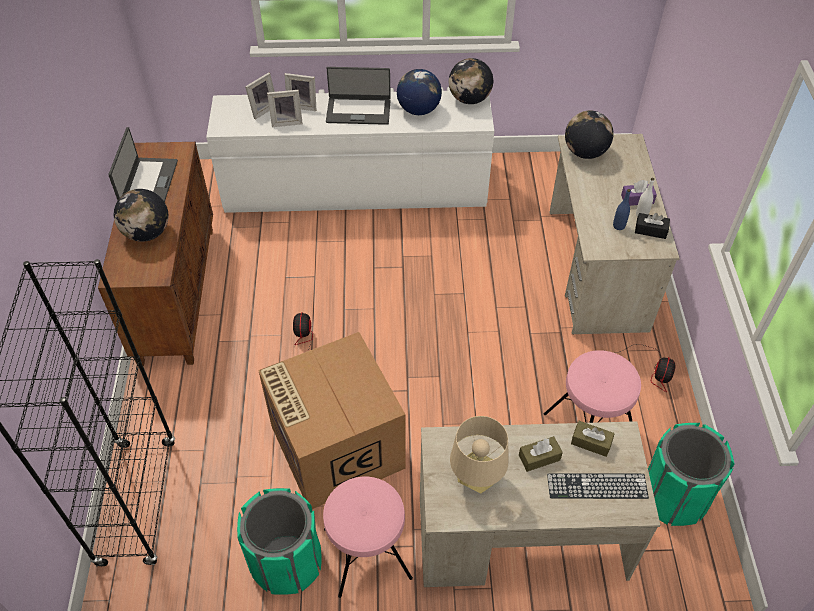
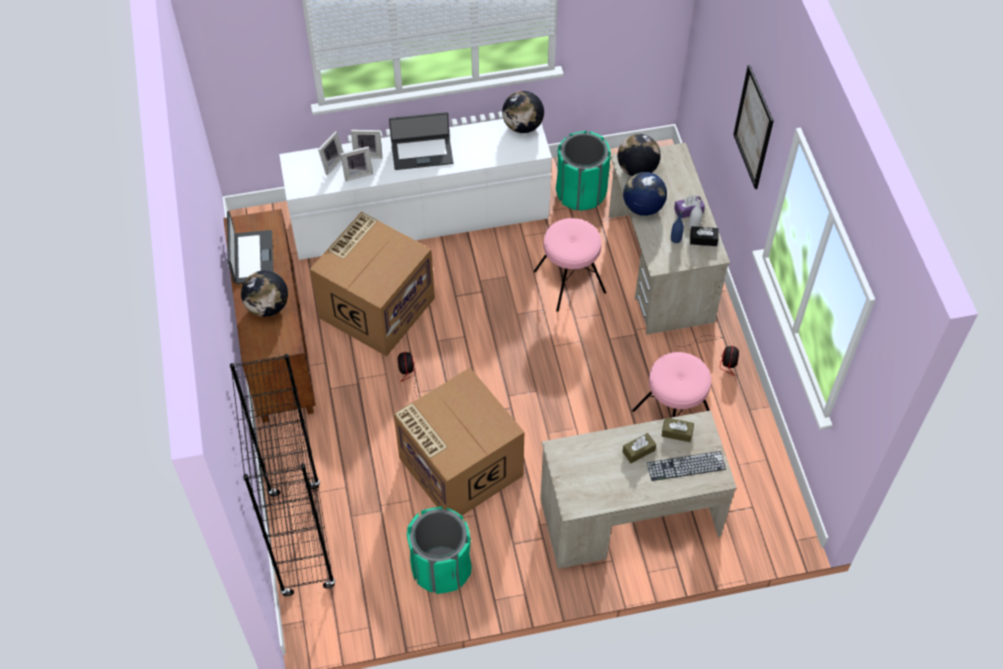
camera: 10 degrees left, 5 degrees up
(290, 266) = (376, 306): none -> cardboard box
(367, 553) = (506, 549): pink stool -> pink stool (569, 282)
(418, 110) = (477, 144): globe -> globe (642, 207)
(476, 479) = (593, 475): beige table lamp -> none
(674, 496) = (749, 464): green trash can -> green trash can (581, 192)
(731, 92) = (753, 127): none -> picture

